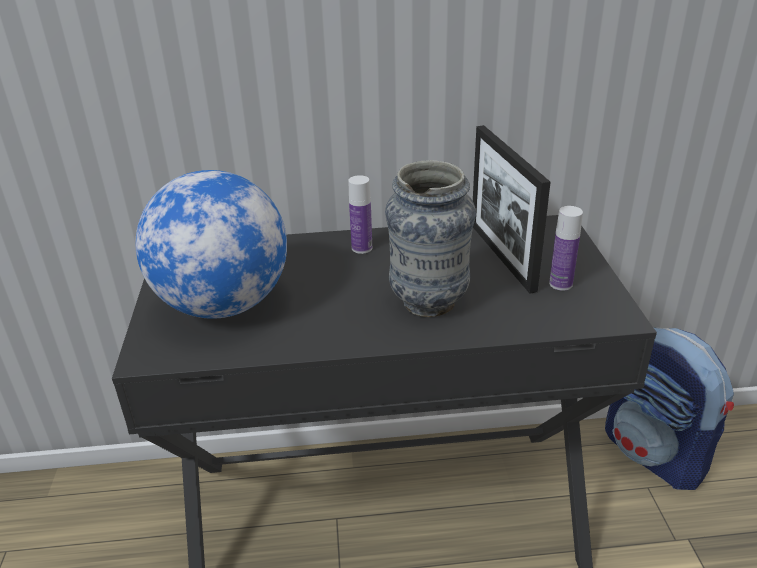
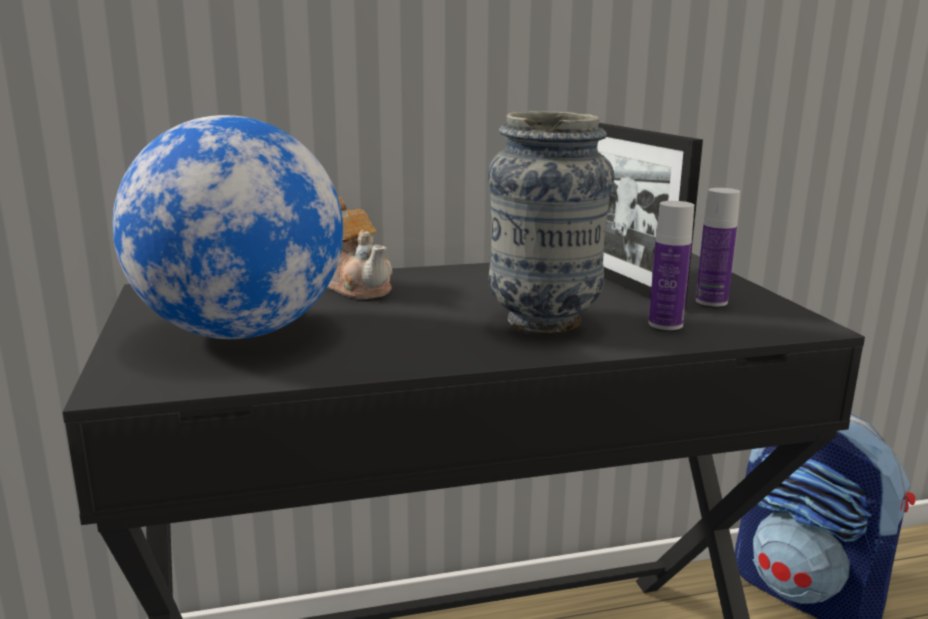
camera: 10 degrees left, 15 degrees down
(310, 254) = (356, 286): none -> teapot
(362, 248) = (428, 280): bottle -> bottle (665, 324)

